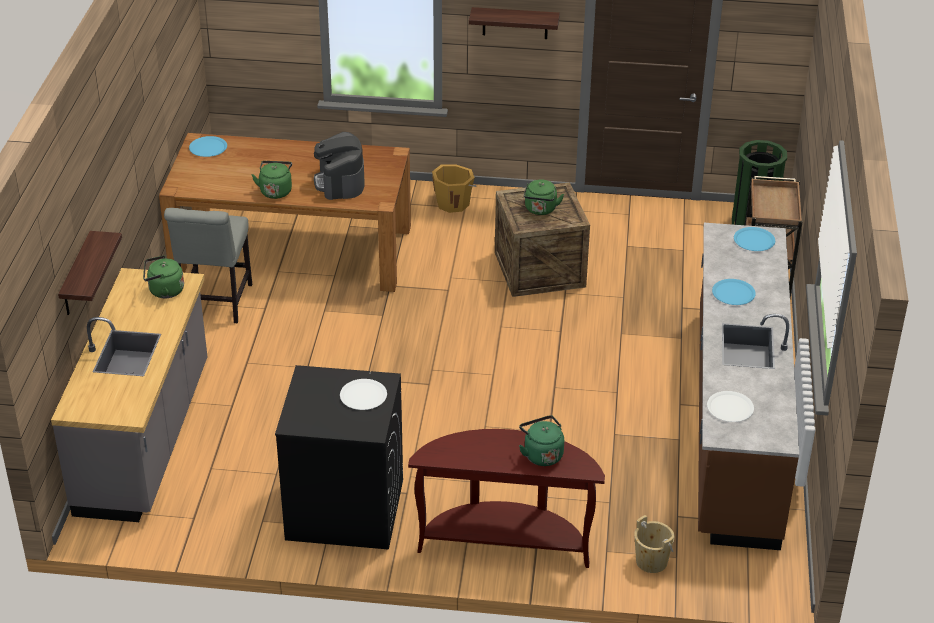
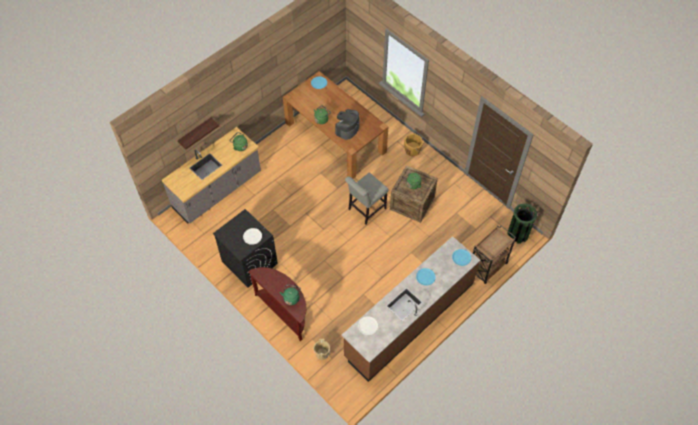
camera: 40 degrees right, 20 degrees up
(215, 304) = (288, 146): grey chair -> grey chair (365, 210)
(515, 23) = (451, 100): shelf -> none

